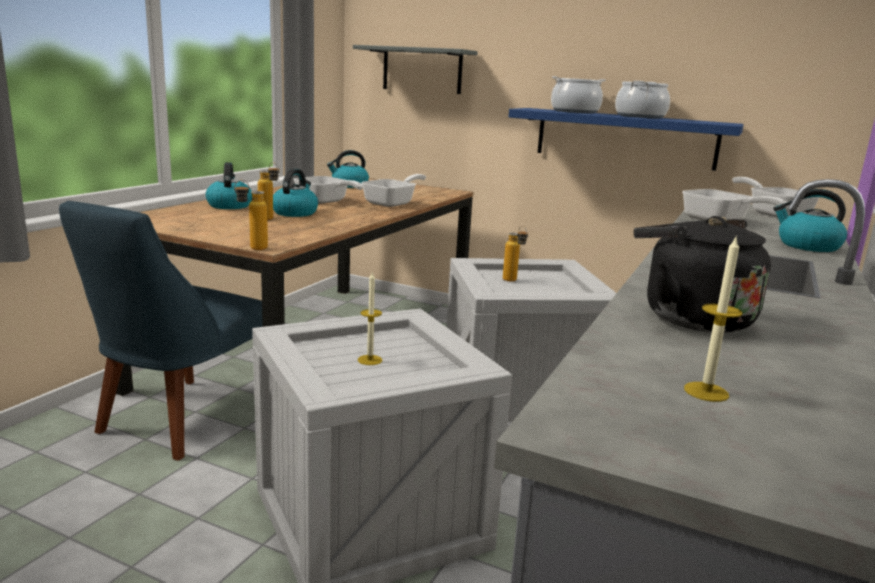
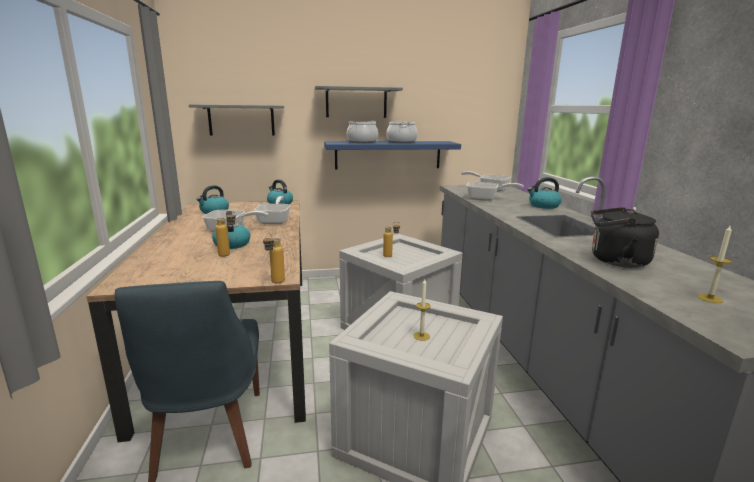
camera: 35 degrees left, 0 degrees up
(229, 205) = (169, 250): kettle -> kettle (279, 203)
(582, 49) = (356, 102): none -> grey shelf

